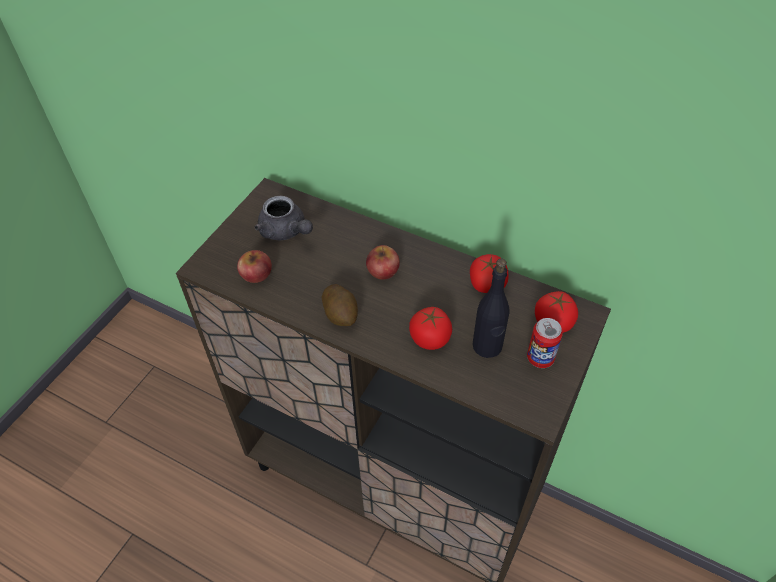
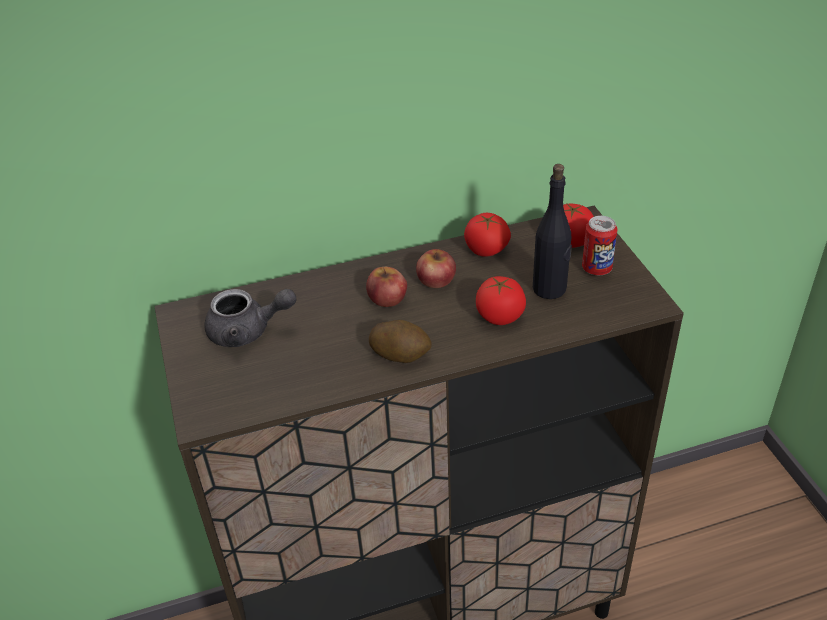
camera: 45 degrees left, 10 degrees down
(256, 274) = (270, 383): apple -> apple (436, 279)

